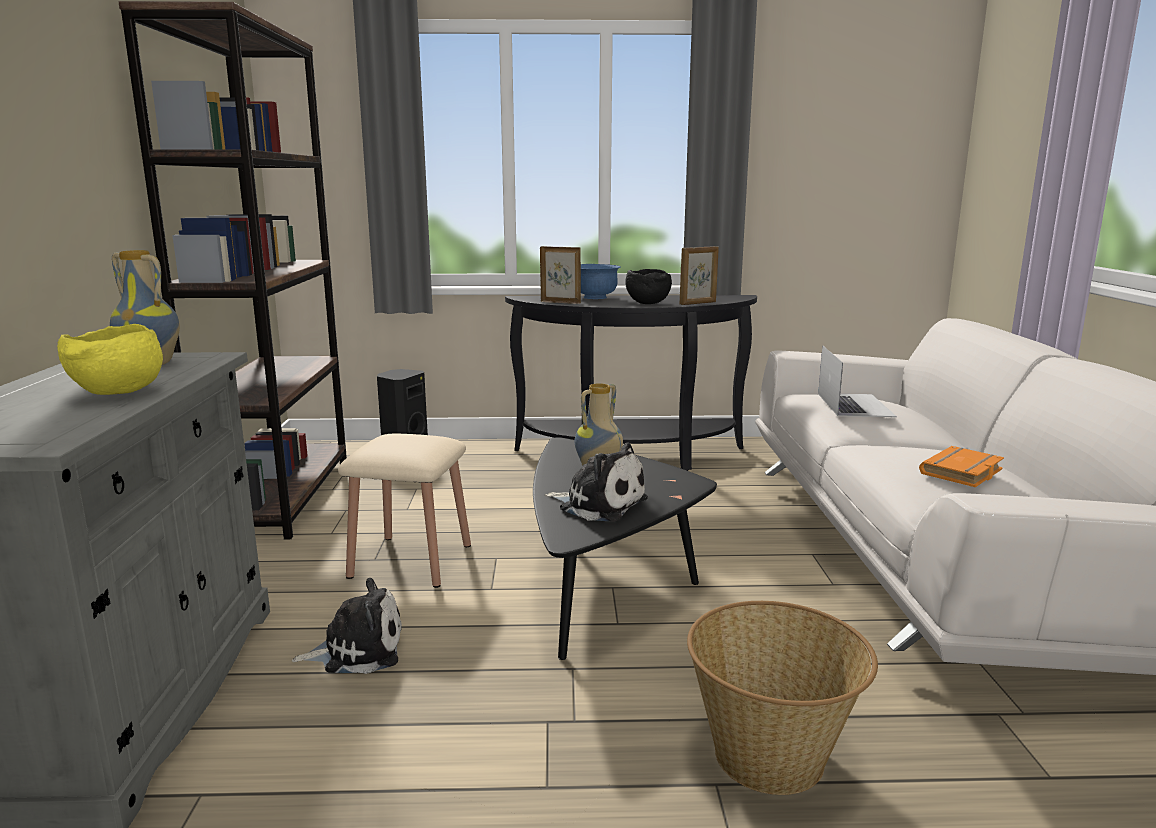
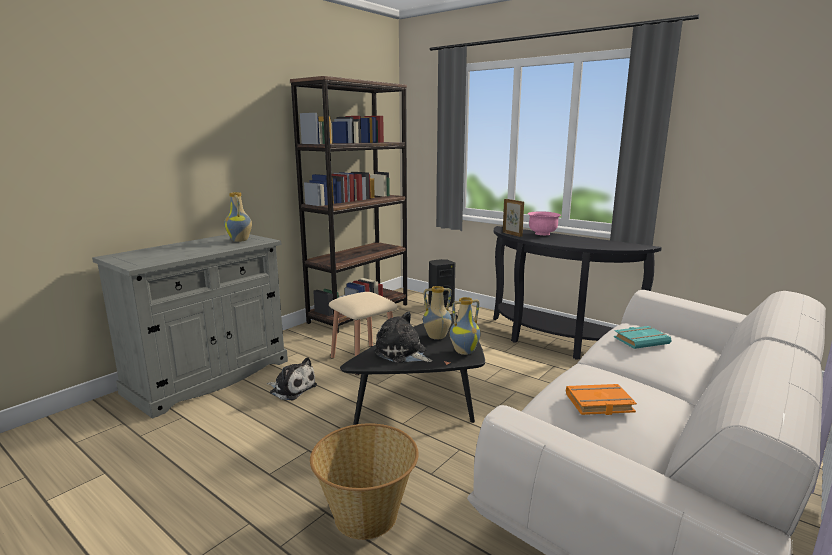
camera: 40 degrees right, 0 degrees up
(117, 393) = (199, 251): yellow bowl -> none
(595, 297) = (542, 234): blue bowl -> pink bowl
(599, 504) = (402, 353): plush toy -> plush toy turned 150 degrees clockwise
(647, 303) = (561, 242): black bowl -> none
(669, 477) = (464, 351): none -> vase
(698, 303) = (595, 247): picture frame -> none
(854, 405) = (641, 340): laptop -> turquoise book

